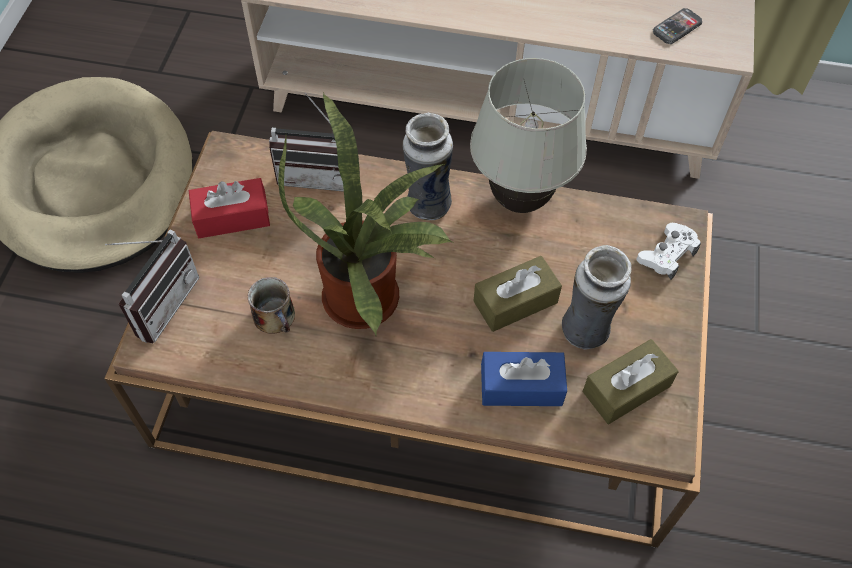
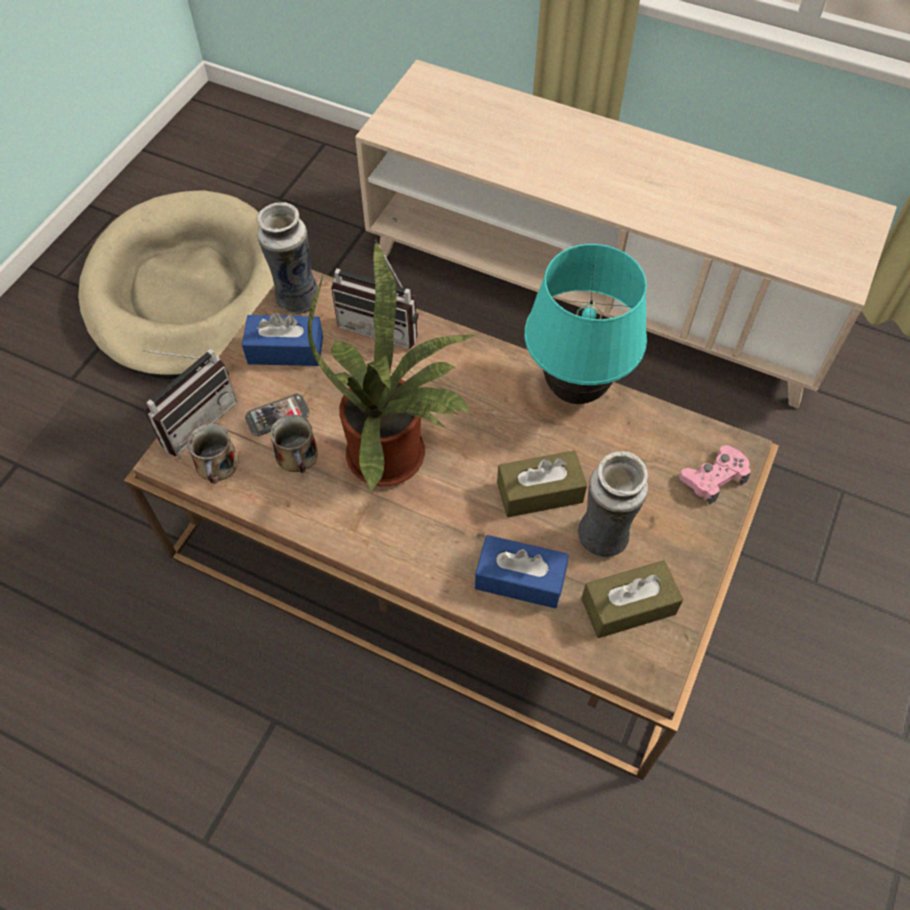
camera: 15 degrees right, 0 degrees up
(198, 344) = (218, 466): none -> mug
(232, 217) = (285, 350): red tissue box -> blue tissue box
(427, 205) = (479, 376): vase -> vase (296, 299)
(519, 200) = (575, 390): white table lamp -> turquoise table lamp
(667, 255) = (714, 478): white game controller -> pink game controller
(677, 28) = (793, 243): phone -> phone (278, 416)

